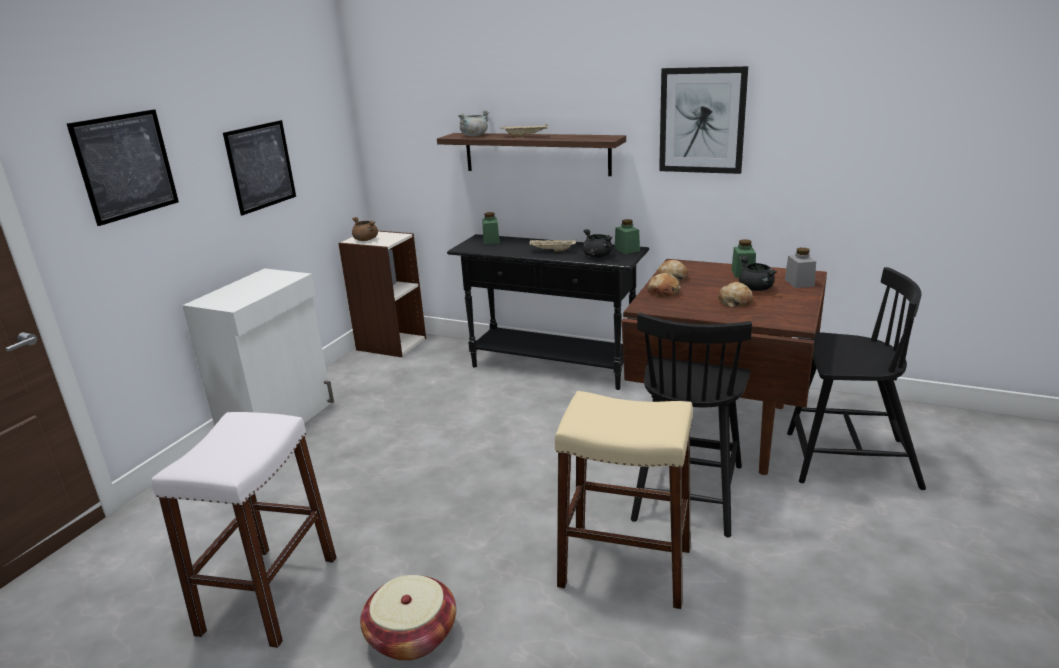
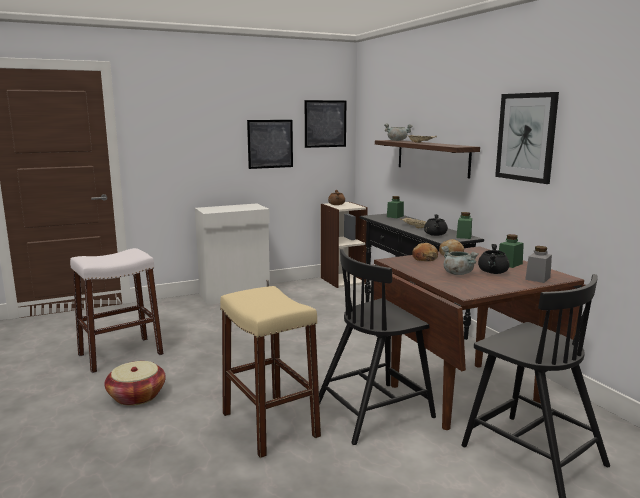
camera: 40 degrees right, 10 degrees down
(126, 166) = (180, 126): picture -> picture (325, 124)
(735, 301) = (457, 273): bread -> grey cooking pot

